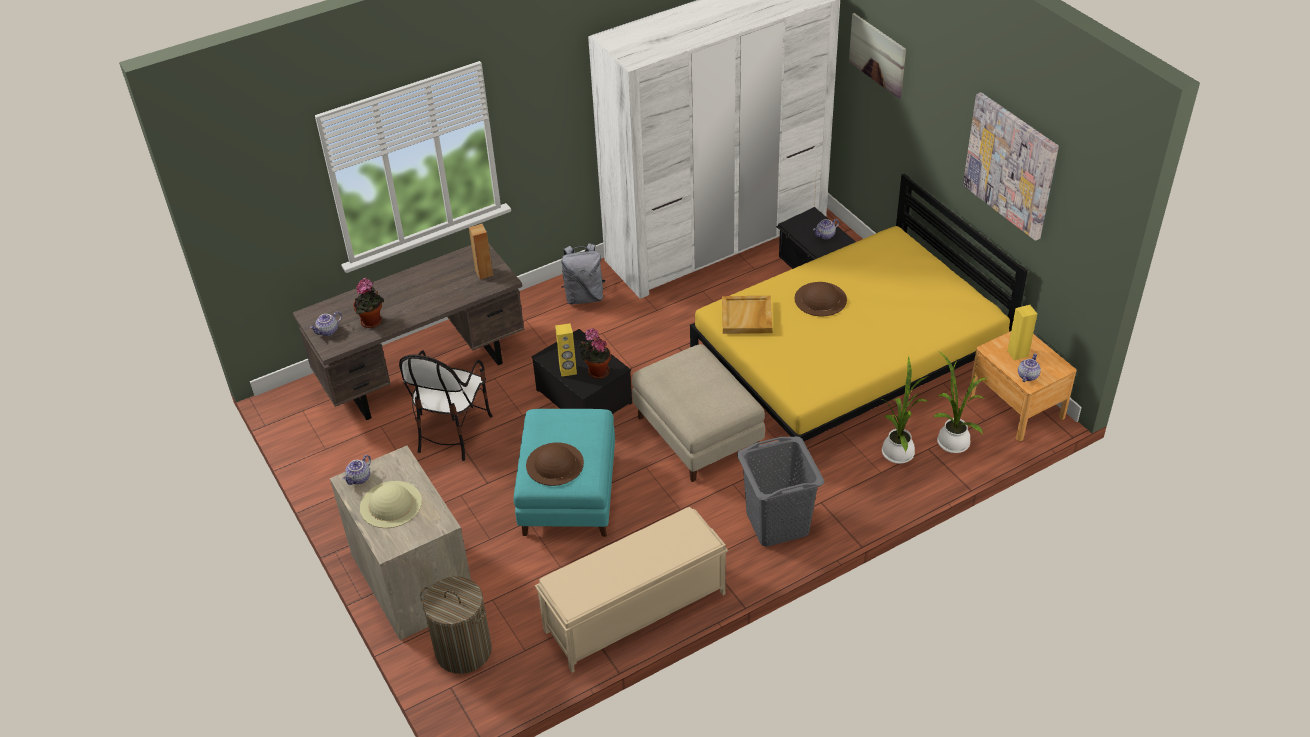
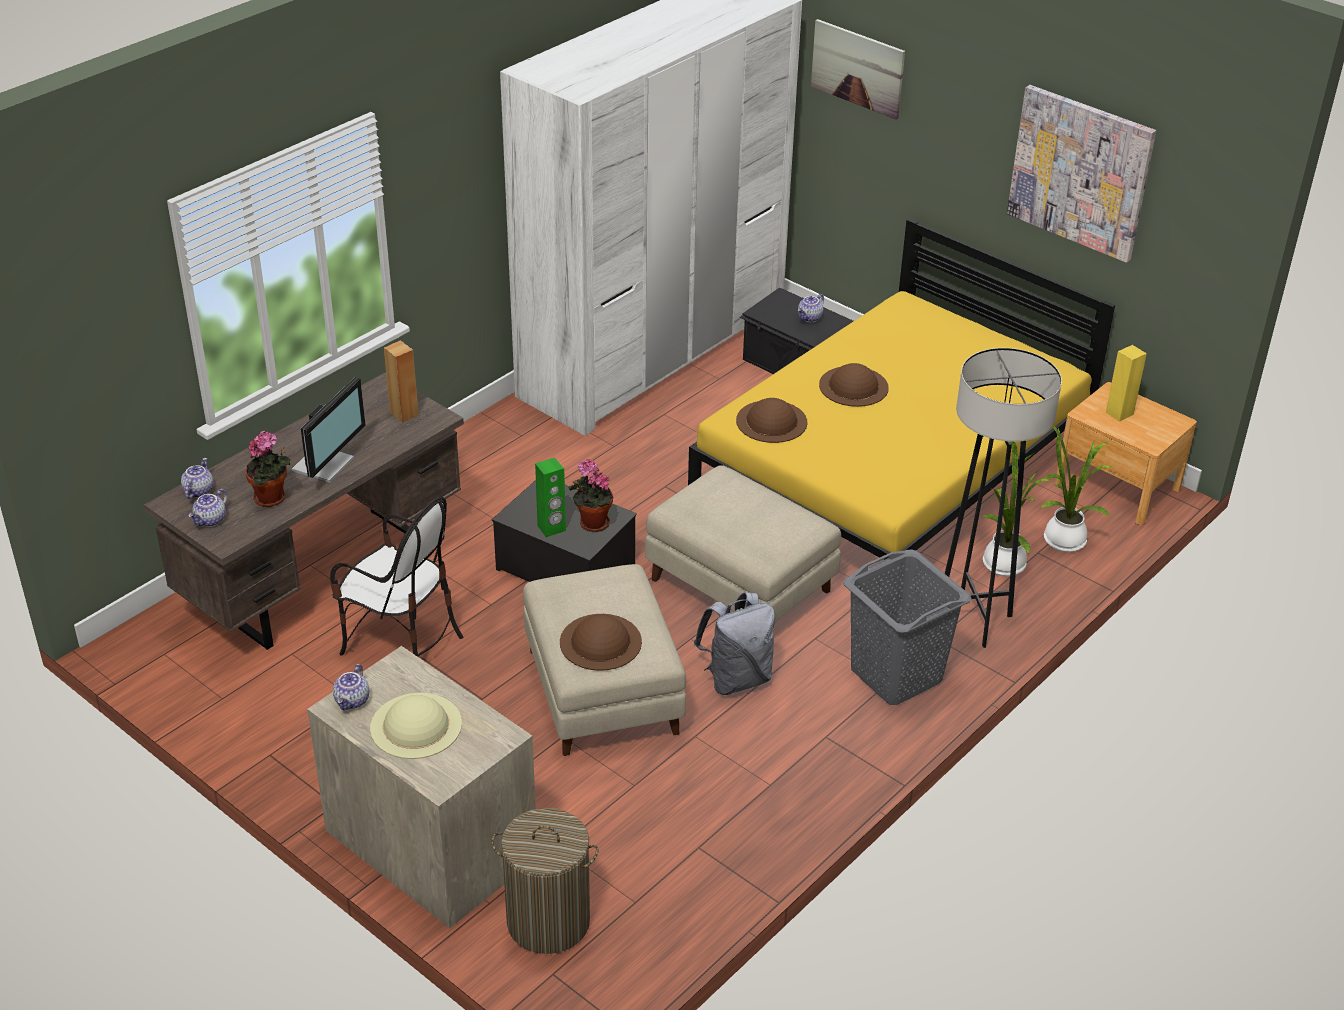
camera: 20 degrees left, 5 degrees down
(417, 303) = (326, 465): none -> monitor
(452, 432) = (401, 643): chair -> chair turned 60 degrees counterclockwise
(568, 370) = (551, 528): yellow speaker -> green speaker
(569, 495) = (604, 693): turquoise ottoman -> beige ottoman
(584, 297) = (508, 445): grey backpack -> grey backpack (736, 678)
(634, 612) = (761, 822): beige bench -> none
(747, 317) = (771, 421): beige tray -> brown hat
(853, 492) = (972, 620): none -> grey floor lamp
(1027, 375) = (1143, 436): teapot -> teapot (198, 491)

